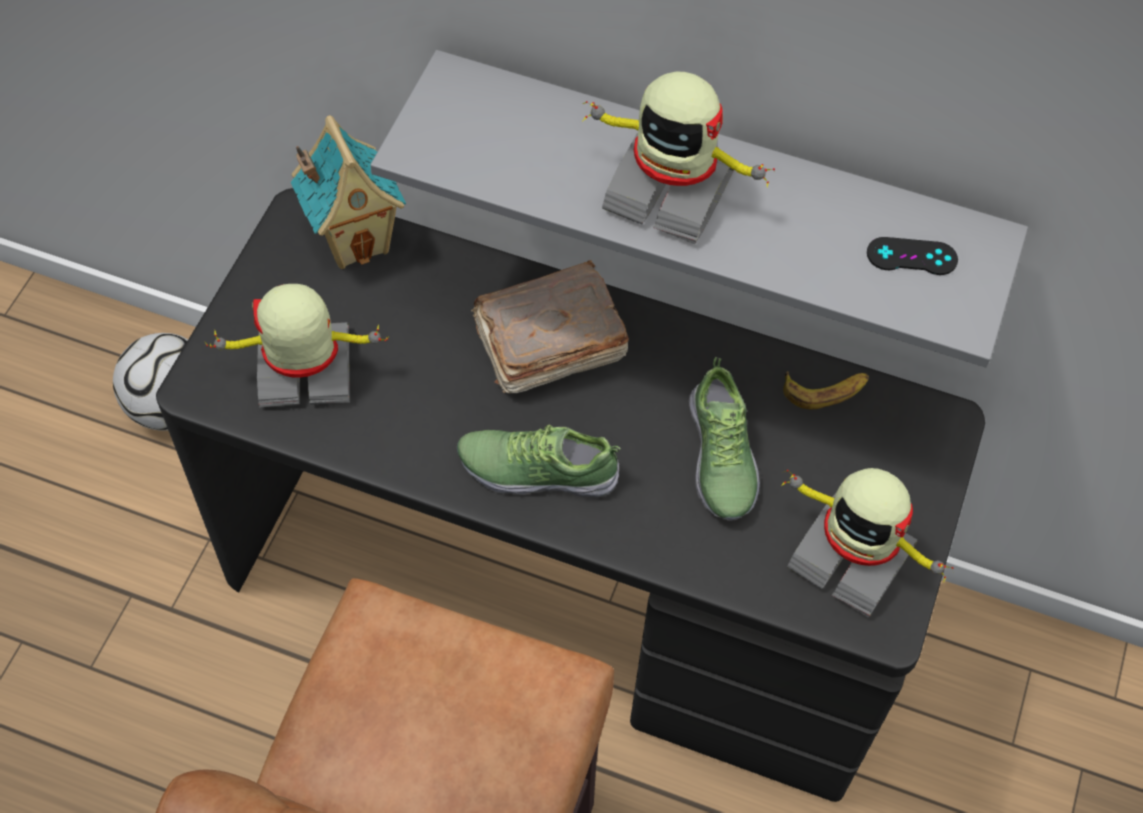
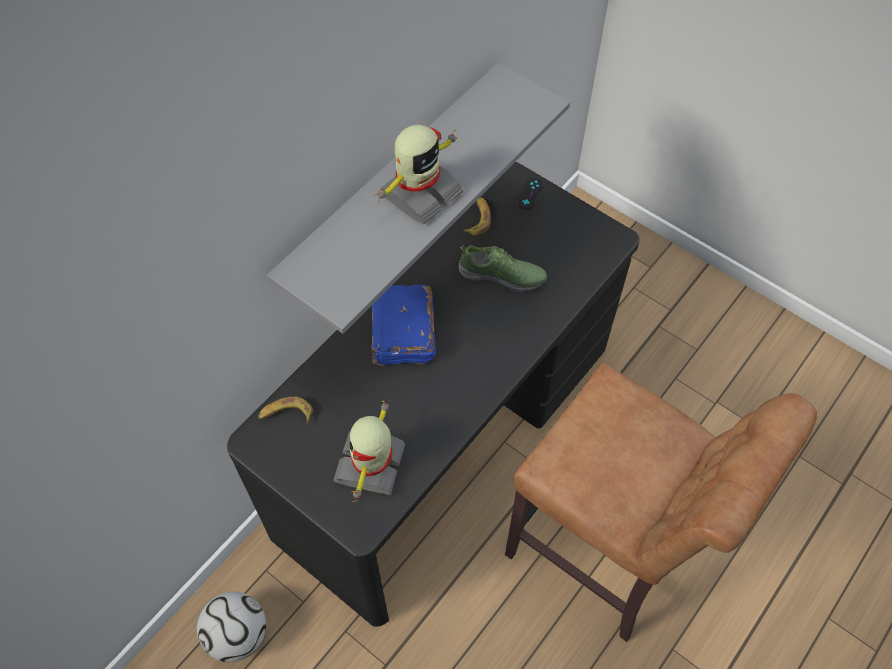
camera: 70 degrees left, 0 degrees up
(356, 240) = (286, 414): toy house -> banana
(537, 469) = (481, 361): shoe -> none
(547, 344) = (401, 334): brown book -> blue book
(852, 555) = (575, 239): toy robot -> none
(911, 256) = (501, 110): black game controller -> black game controller (530, 194)

